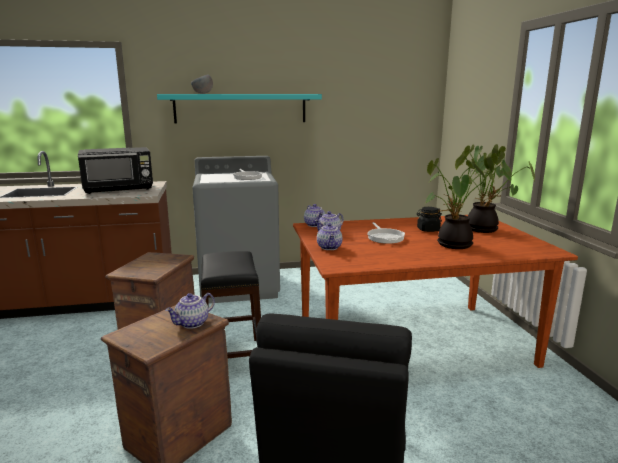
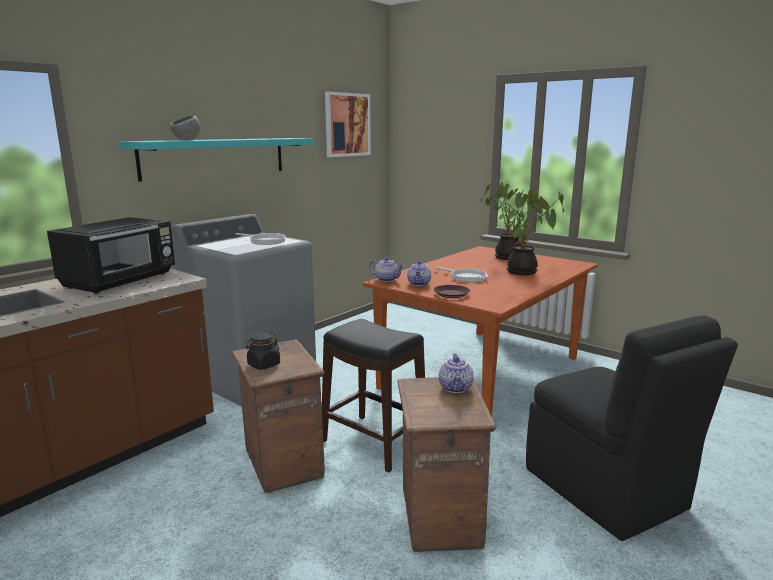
camera: 40 degrees left, 0 degrees up
(330, 247) = (451, 294): teapot -> brown plate
(386, 83) = (347, 125): none -> picture
(428, 230) = (478, 265): black jar -> black jar (263, 365)

